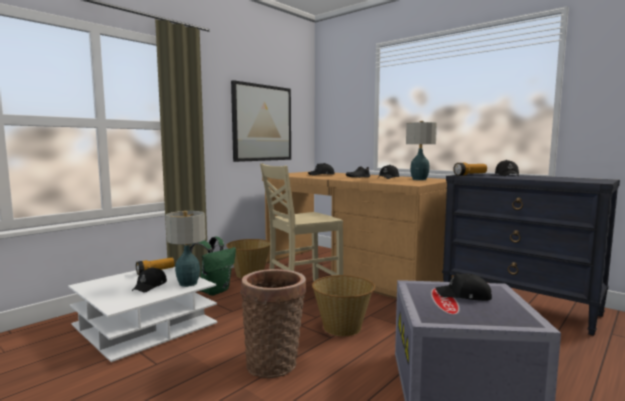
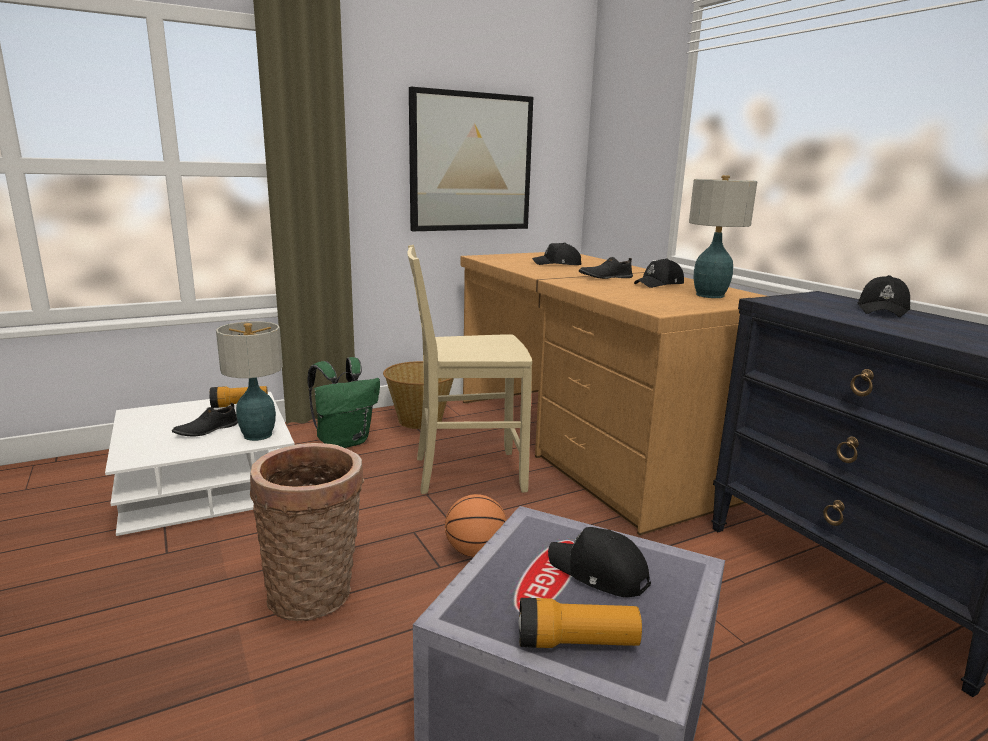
camera: 20 degrees right, 10 degrees up
(150, 286) = (206, 430): black cap -> black shoe
(343, 327) = (475, 552): basket -> basketball
(470, 175) = (797, 301): flashlight -> flashlight (576, 642)

